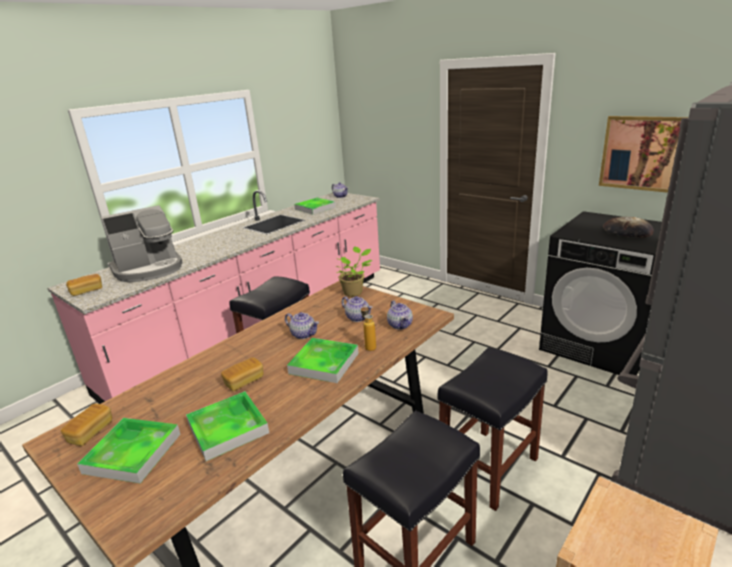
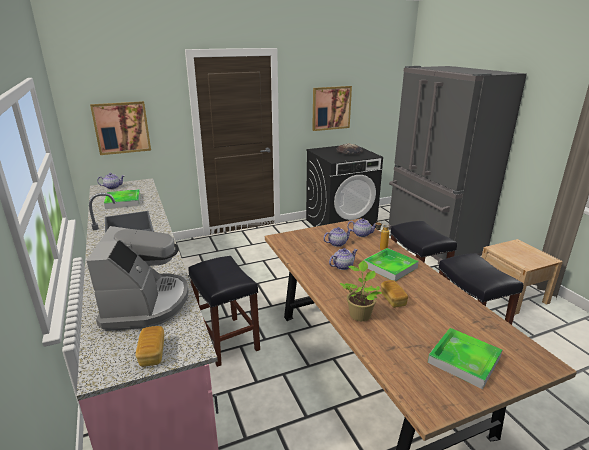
camera: 65 degrees left, 0 degrees up
(91, 432) = (426, 384): bread -> none
(228, 428) = (449, 314): tray -> none
(354, 292) = (295, 236): potted plant -> potted plant (359, 314)
(380, 142) = (121, 127): none -> picture

